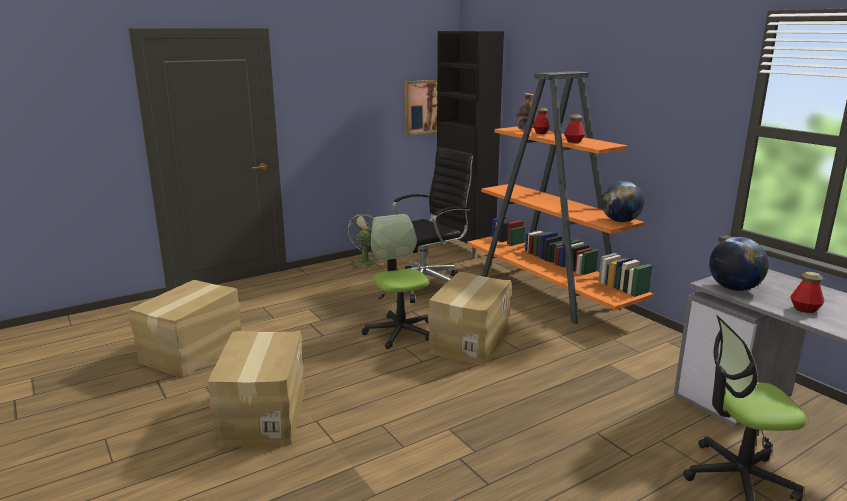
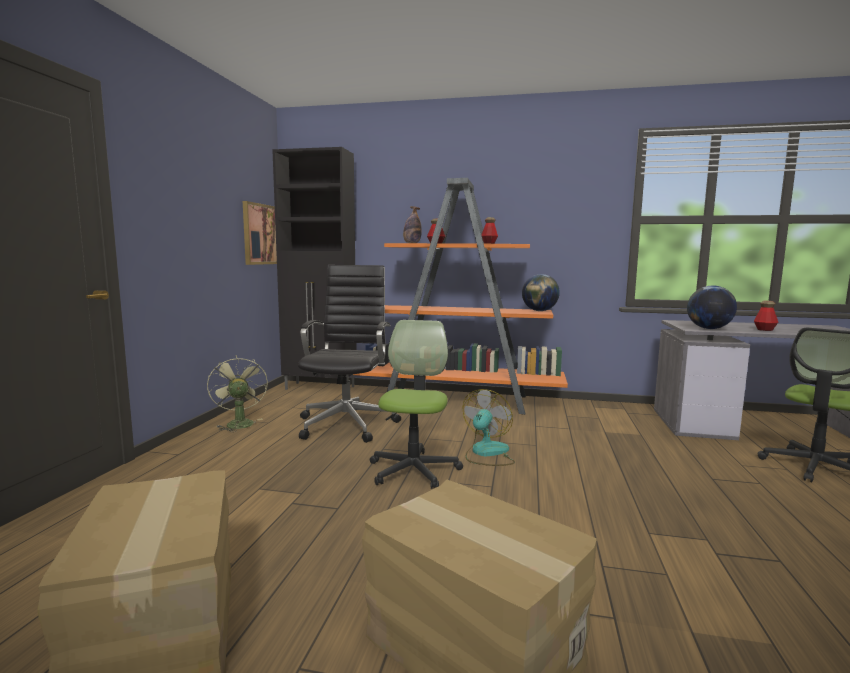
camera: 45 degrees left, 10 degrees down
(400, 332) = (413, 470): office chair -> office chair turned 75 degrees clockwise
(469, 341) = (487, 453): cardboard box -> fan

